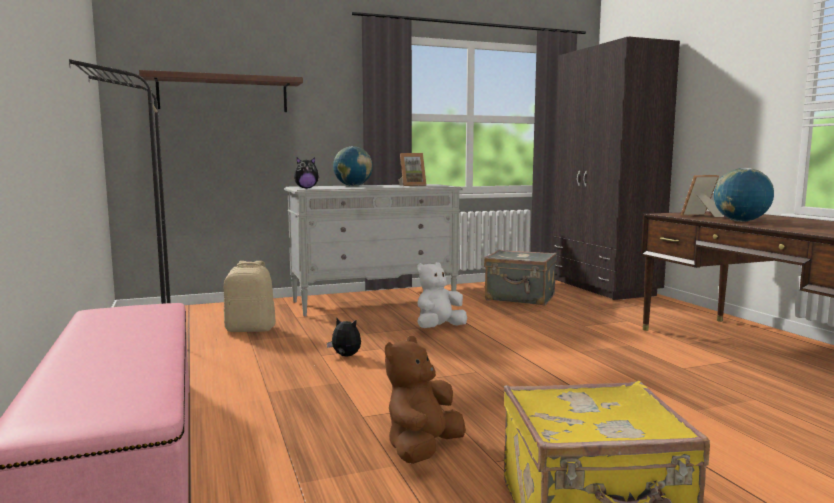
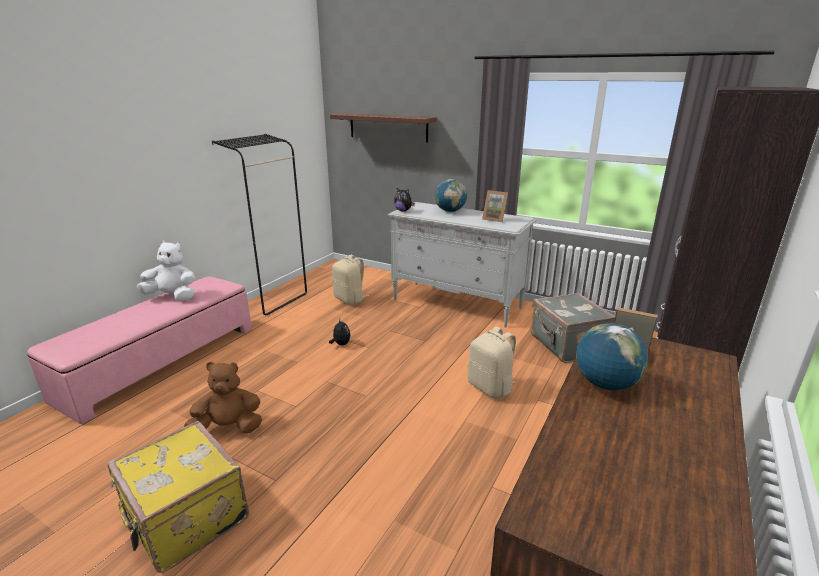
camera: 50 degrees right, 15 degrees up
(439, 328) = (435, 347): white plush toy -> white plush toy (172, 297)
(542, 331) = (491, 387): none -> beige backpack

